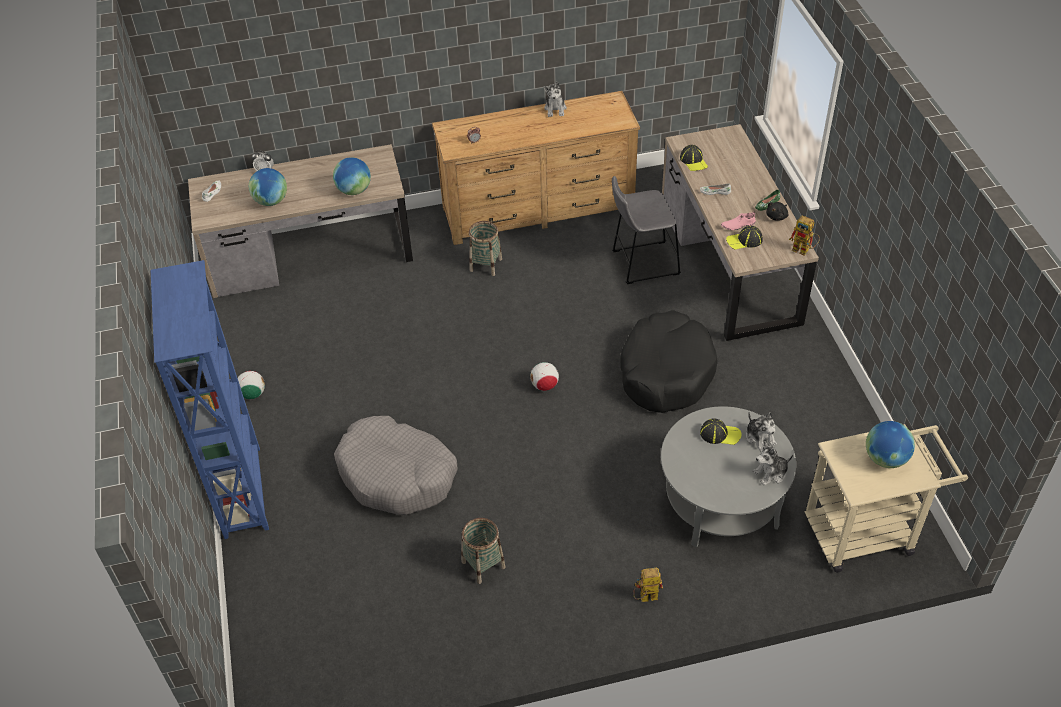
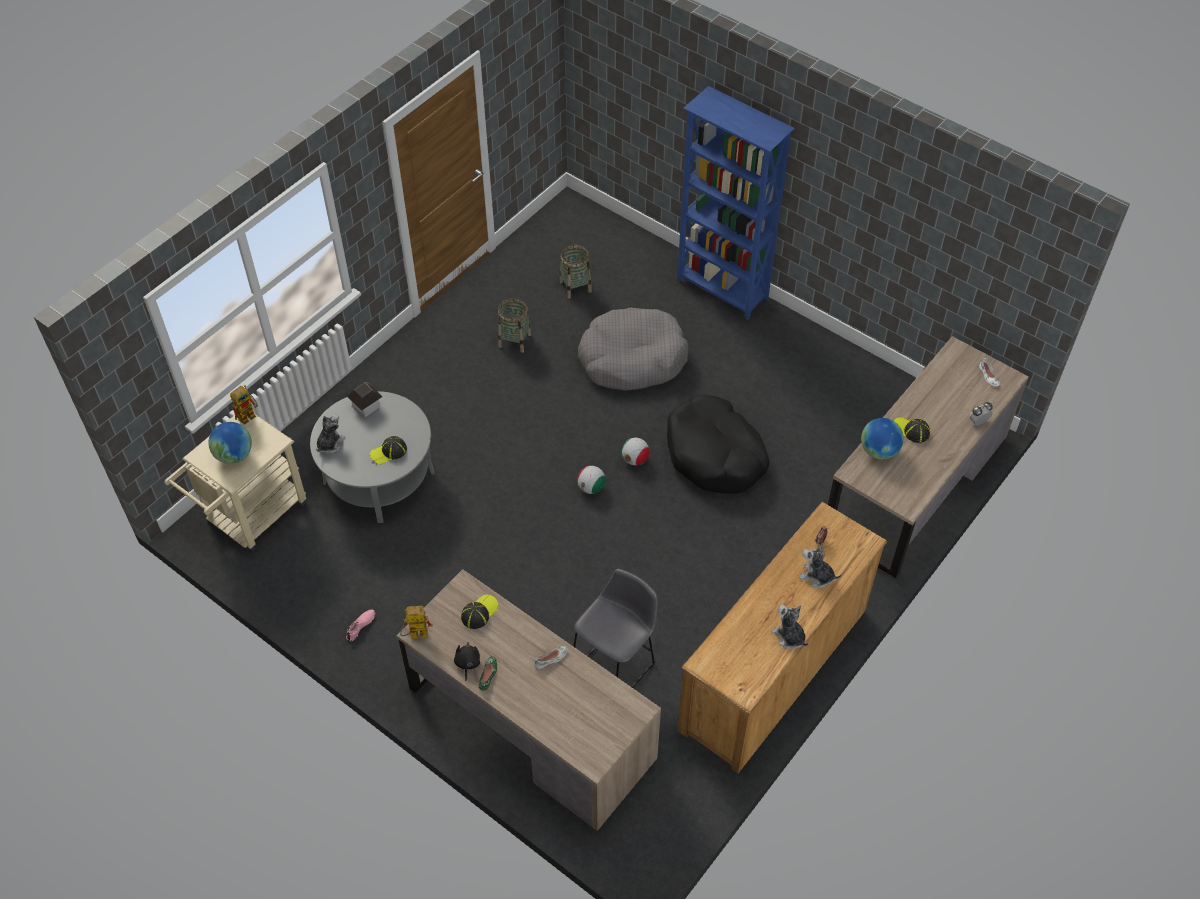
camera: 140 degrees right, 5 degrees up
(253, 394) = (801, 349): football -> football (635, 459)
(271, 201) = (931, 398): globe -> none
(486, 265) = (755, 571): basket -> basket (575, 286)
(645, 598) = (388, 381): toy robot -> toy robot (249, 414)
(666, 372) = (501, 561): black dog bed -> black dog bed (715, 455)
(693, 161) = (604, 689): cap -> cap (911, 430)
(711, 491) = (366, 406): none -> toy house
(738, 225) = (498, 628): pink shoe -> pink shoe (361, 626)
(760, 437) = (355, 467): plush toy -> plush toy (817, 576)

